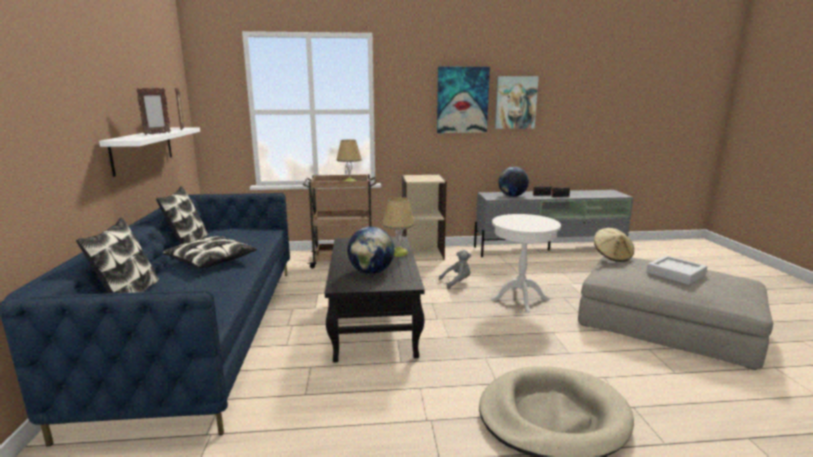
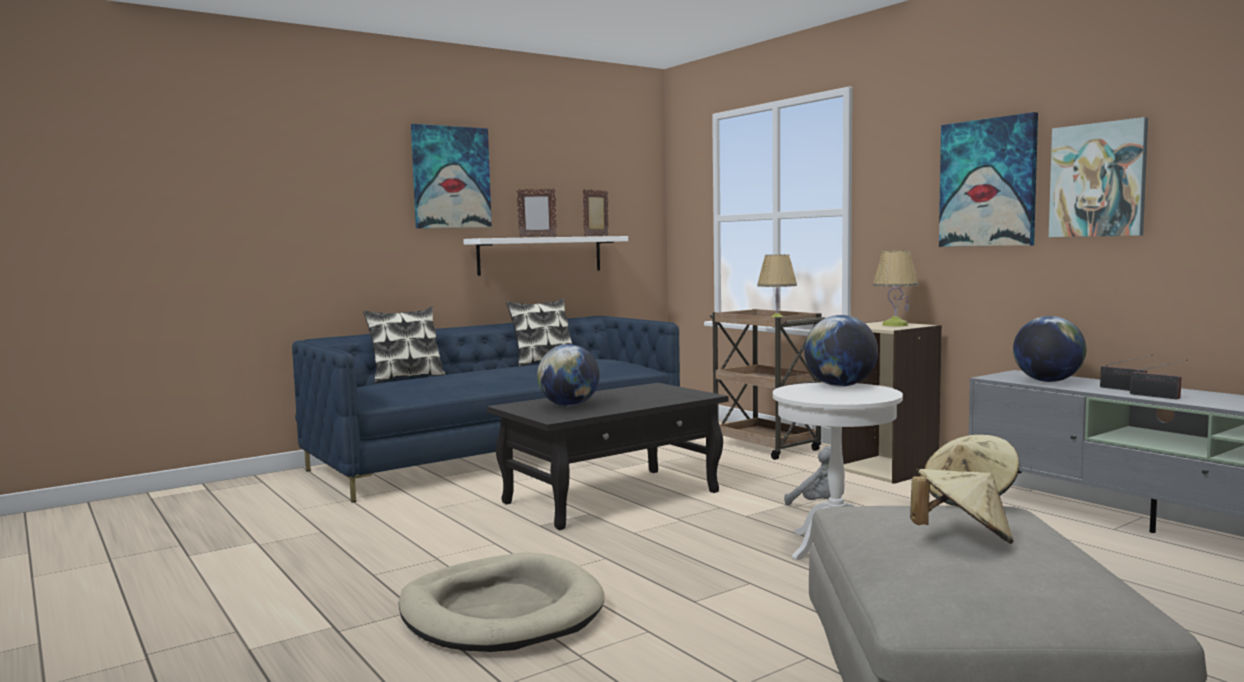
camera: 60 degrees right, 10 degrees down
(80, 74) = (451, 177): none -> picture
(212, 260) = (510, 372): pillow -> none
(398, 253) = (651, 402): table lamp -> table lamp (895, 325)
(511, 218) = (840, 386): none -> globe
(675, 274) = (962, 539): grey tray -> beige hat

